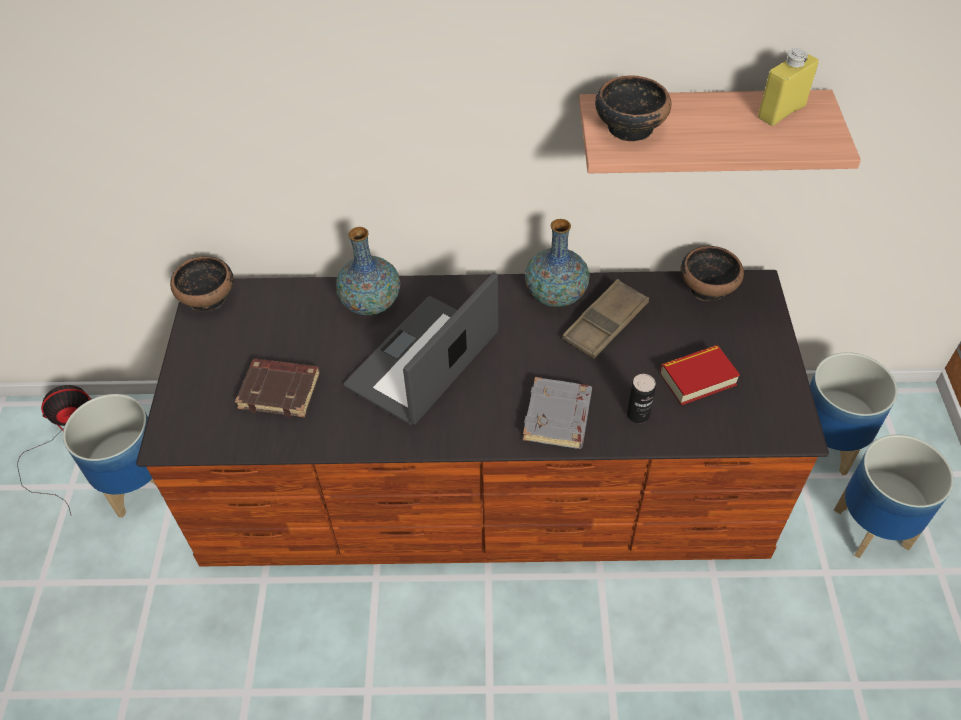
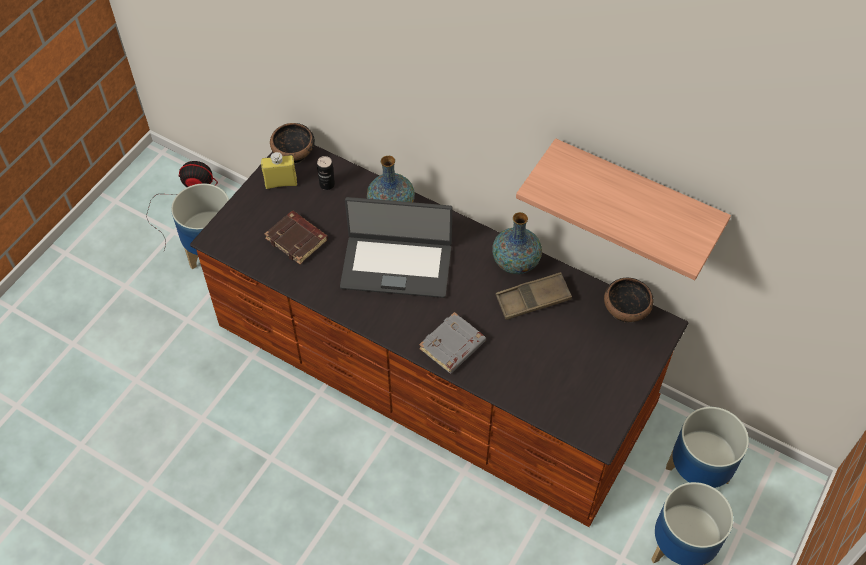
camera: 30 degrees right, 5 degrees up
(424, 361) = (396, 265): laptop -> laptop turned 150 degrees counterclockwise
(629, 127) = (565, 178): bowl -> none
(638, 414) = (504, 371): can -> can (327, 184)
(697, 379) = (563, 369): book -> none
(781, 112) = (677, 215): yellow bottle -> yellow bottle (281, 183)

